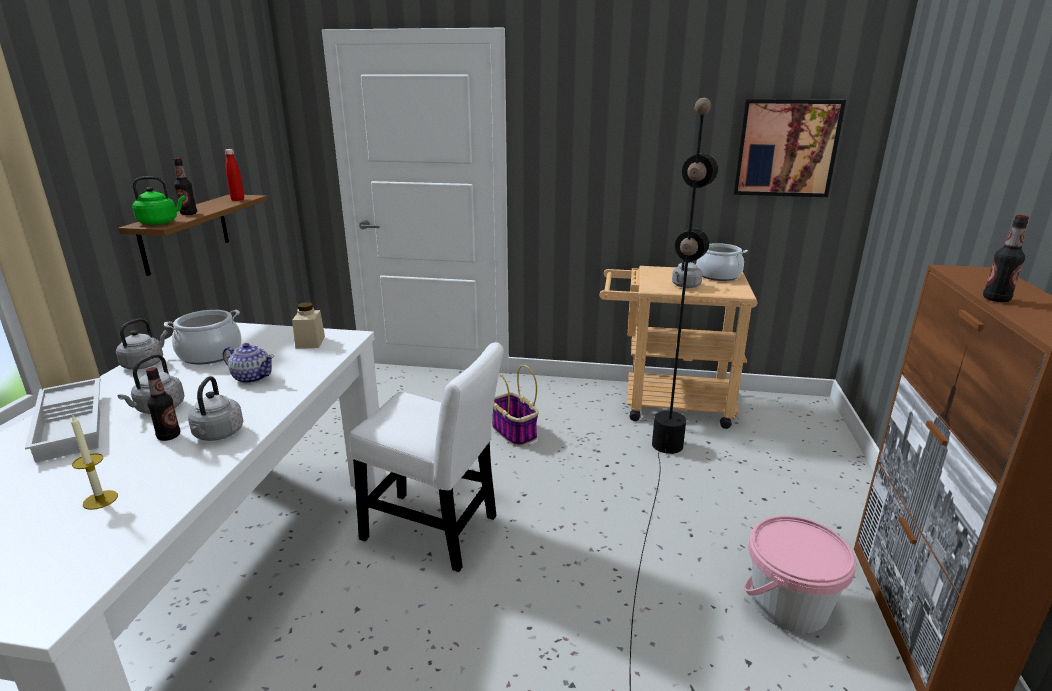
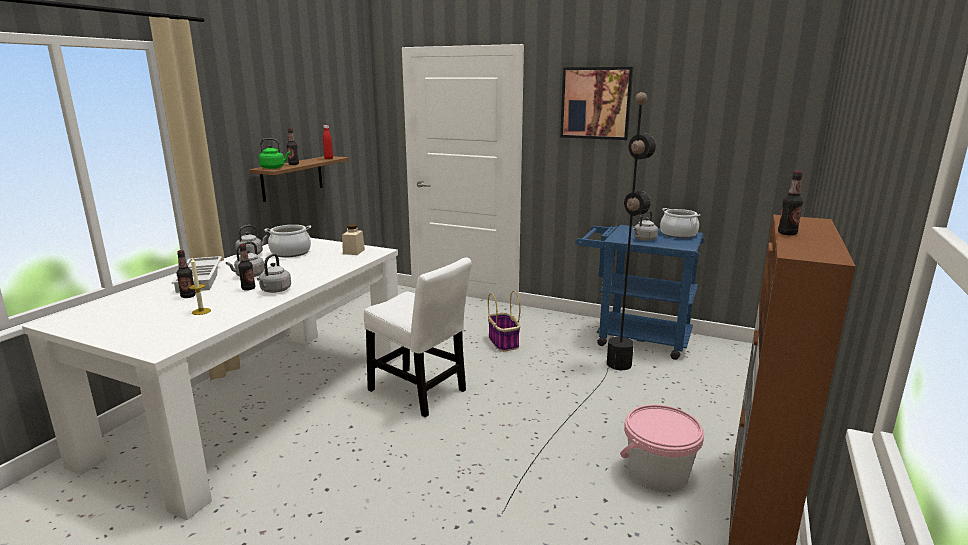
camera: 15 degrees right, 5 degrees down
(63, 468) = (188, 296): none -> bottle
(252, 377) = (309, 266): teapot -> none
(666, 404) = (633, 337): beige cart -> blue cart
(786, 148) = (738, 134): picture -> picture (596, 103)

